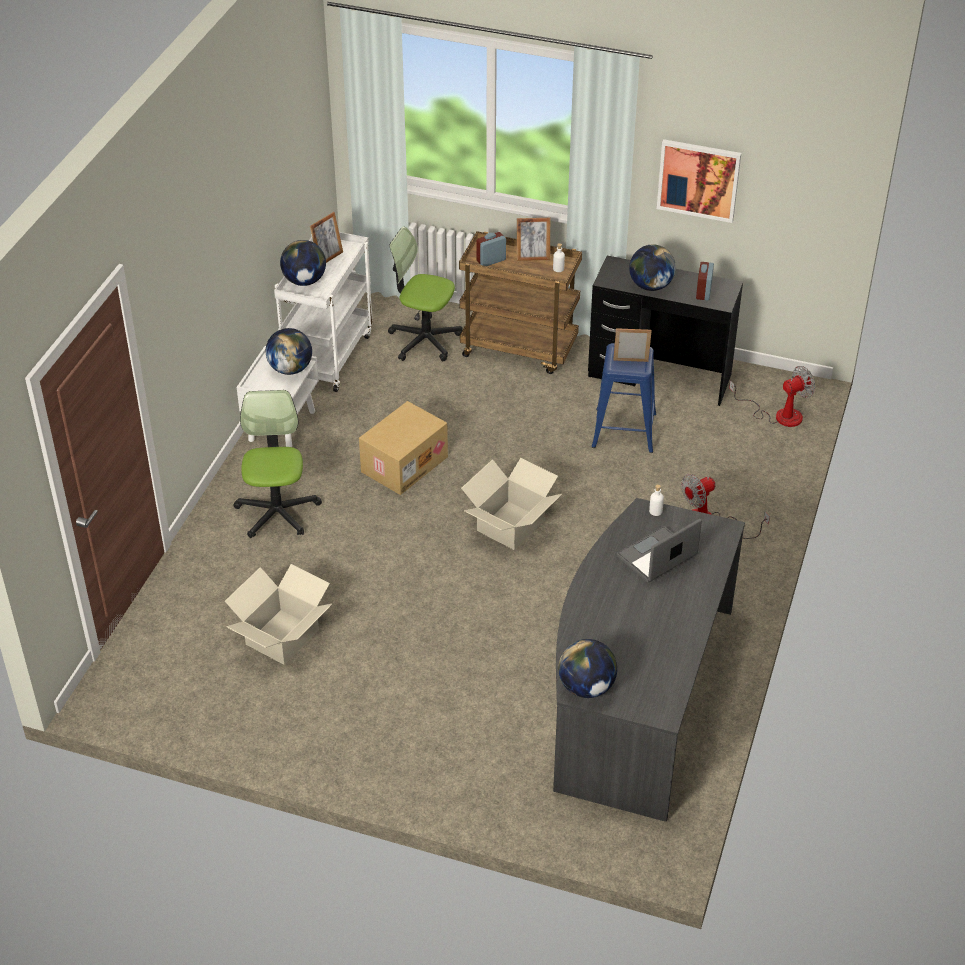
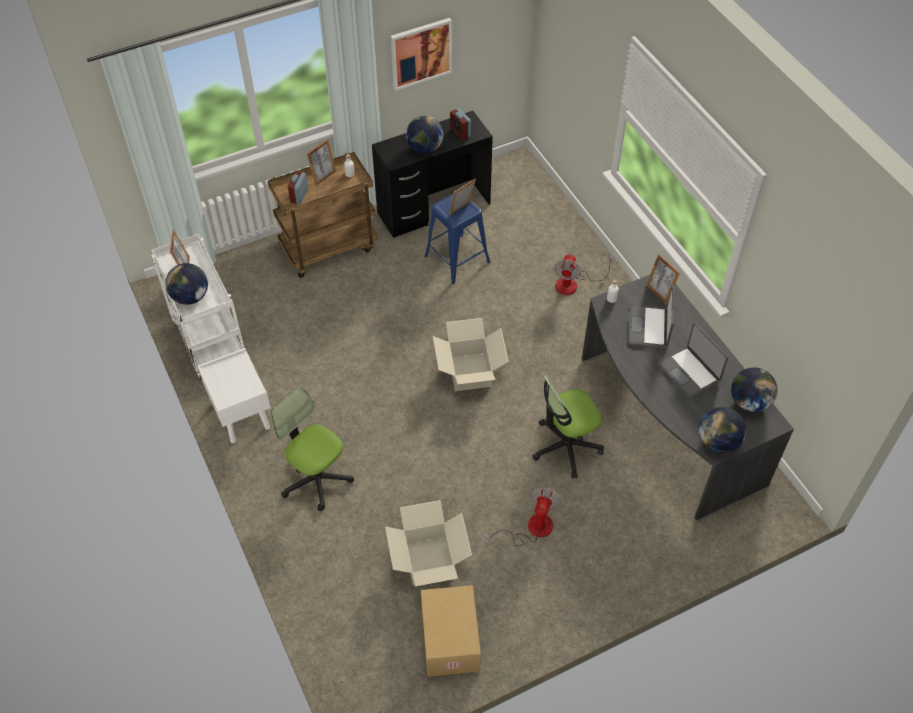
camera: 45 degrees left, 10 degrees up
(290, 369) = (236, 369): globe -> globe (749, 402)
(404, 463) = (355, 380): cardboard box -> cardboard box (449, 639)
(424, 340) = (260, 284): office chair -> office chair (566, 446)
(643, 617) = (689, 372): none -> laptop
(711, 537) = (659, 292): none -> picture frame
(778, 415) = (528, 187): fan -> fan (531, 529)

